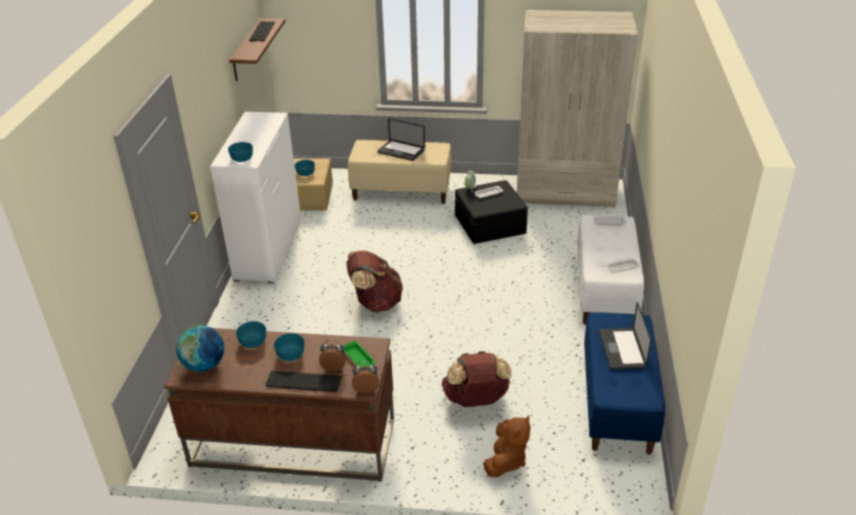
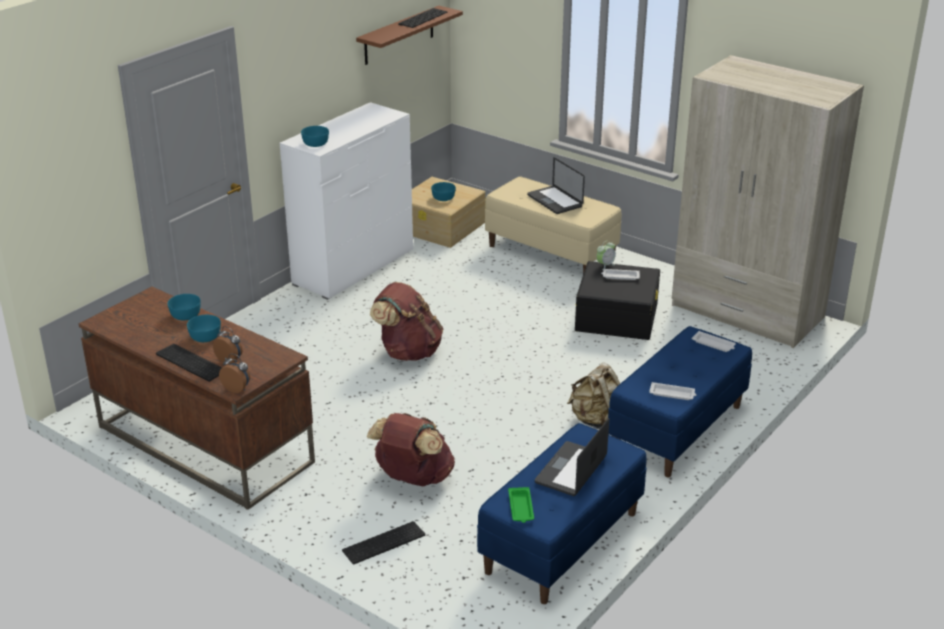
camera: 30 degrees right, 5 degrees down
(204, 365) = (126, 319): globe -> none
(359, 358) = (260, 362): green tray -> green tray (521, 508)
(506, 461) = (384, 544): brown plush toy -> keyboard
(550, 304) = (595, 420): none -> beige backpack
(605, 291) = (677, 430): white bench -> blue bench

